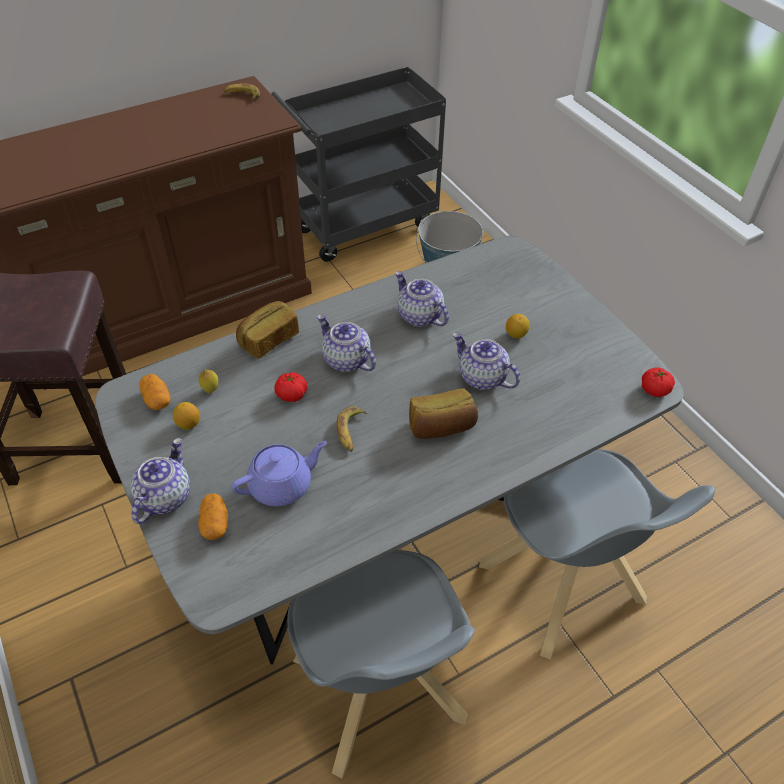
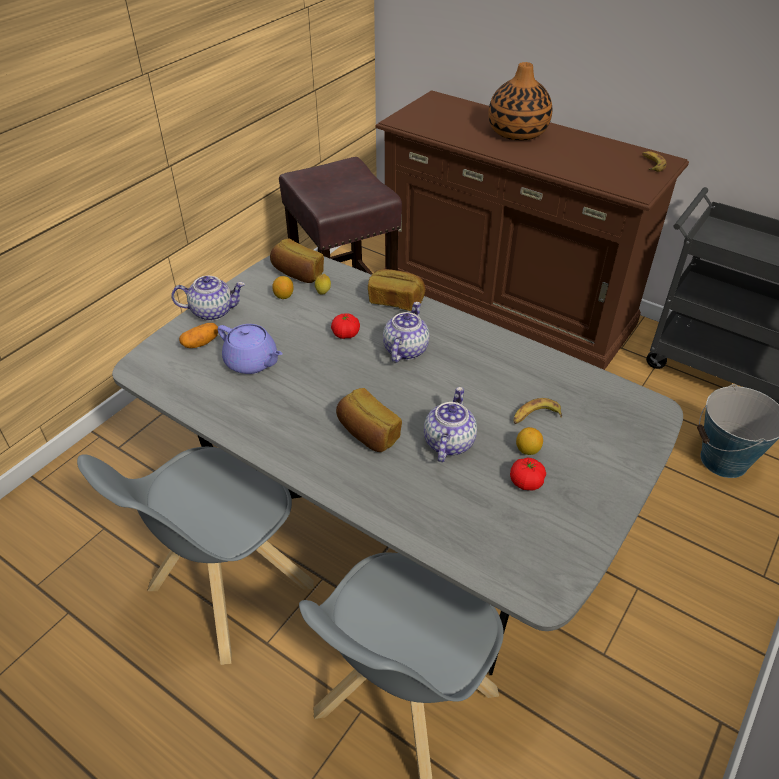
camera: 65 degrees right, 5 degrees down
(103, 138) = (517, 132): none -> vase
(157, 399) = (297, 273): potato -> bread
(350, 432) = (327, 380): banana -> banana (535, 416)
(419, 316) = (495, 375): teapot -> none
(654, 390) = (537, 594): tomato -> tomato (526, 482)

